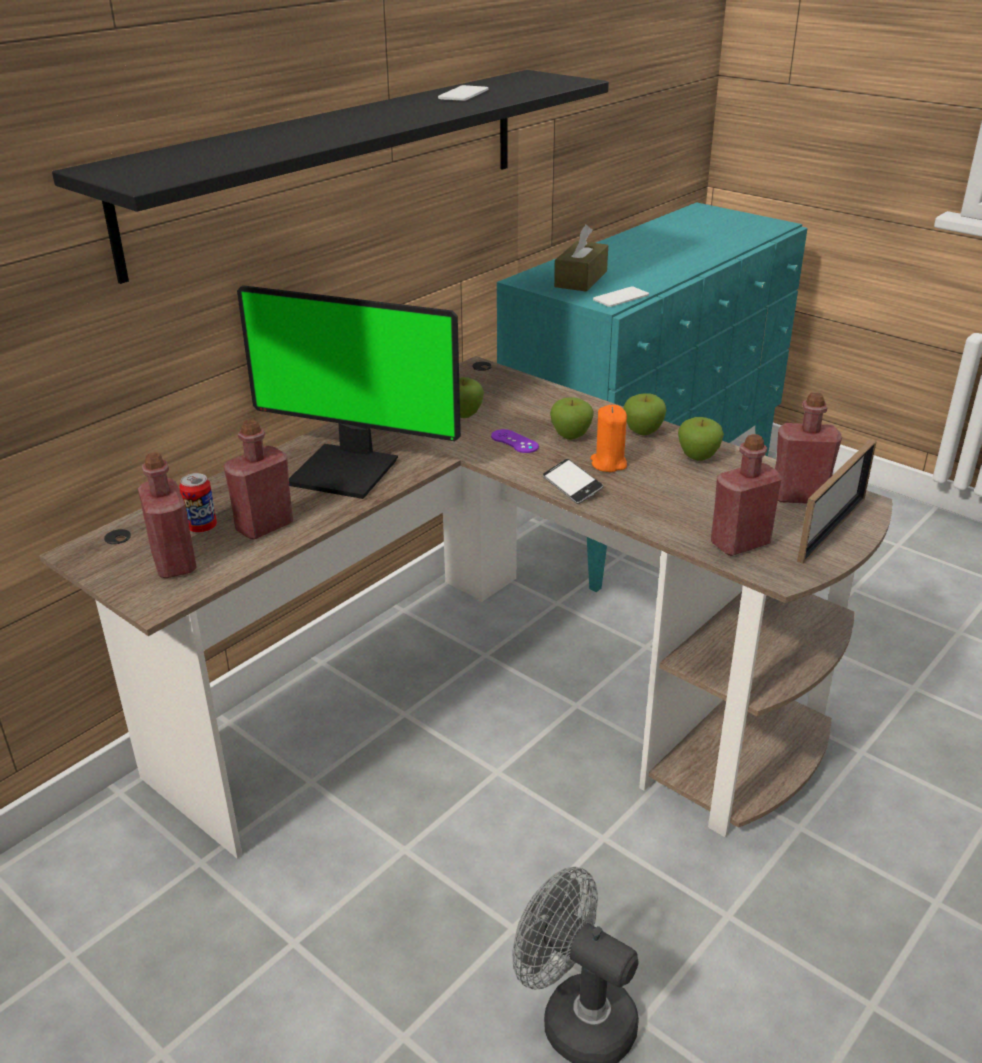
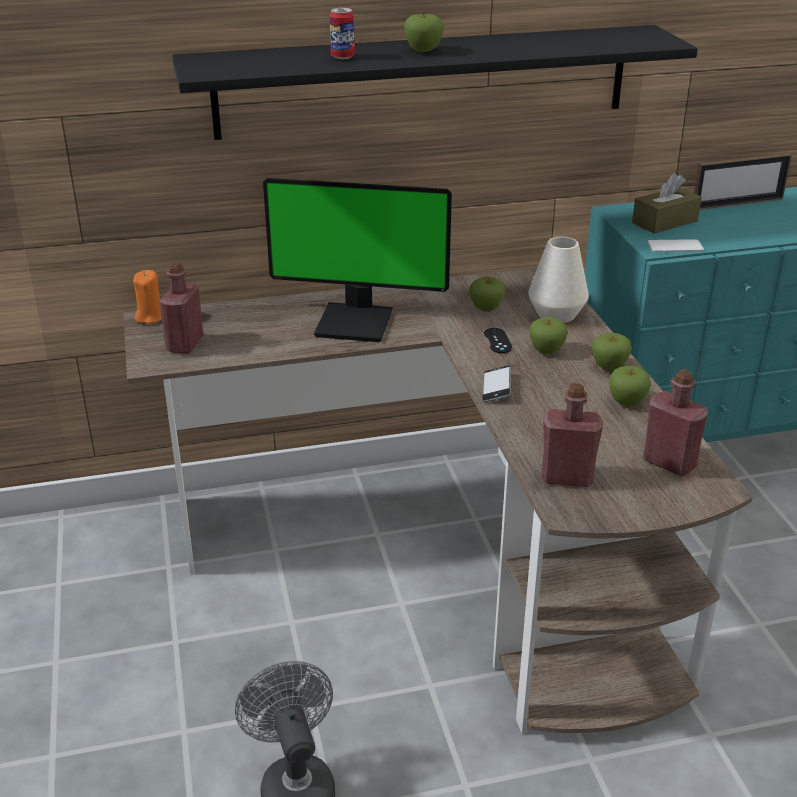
camera: 35 degrees right, 0 degrees up
(202, 527) = (225, 328): can -> can (342, 57)
(264, 526) = (261, 340): red bottle -> none
(347, 470) = (356, 322): monitor -> monitor turned 45 degrees counterclockwise
(360, 121) = (423, 51): none -> apple
(463, 95) = (547, 41): phone -> none
(514, 441) = (497, 341): purple game controller -> black game controller
(535, 400) = (556, 314): none -> white vase
(608, 463) = (547, 382): orange candle -> orange candle (150, 317)
(831, 529) = (659, 497): picture frame -> picture frame (737, 204)

